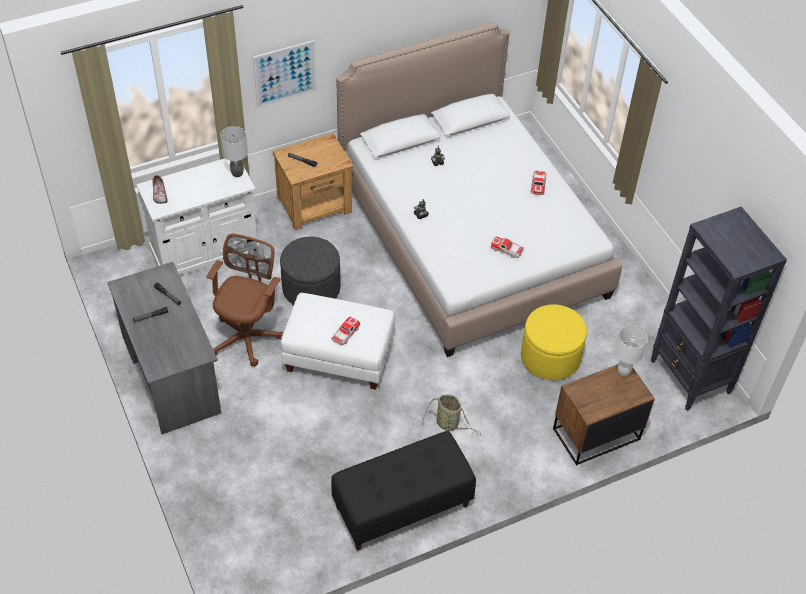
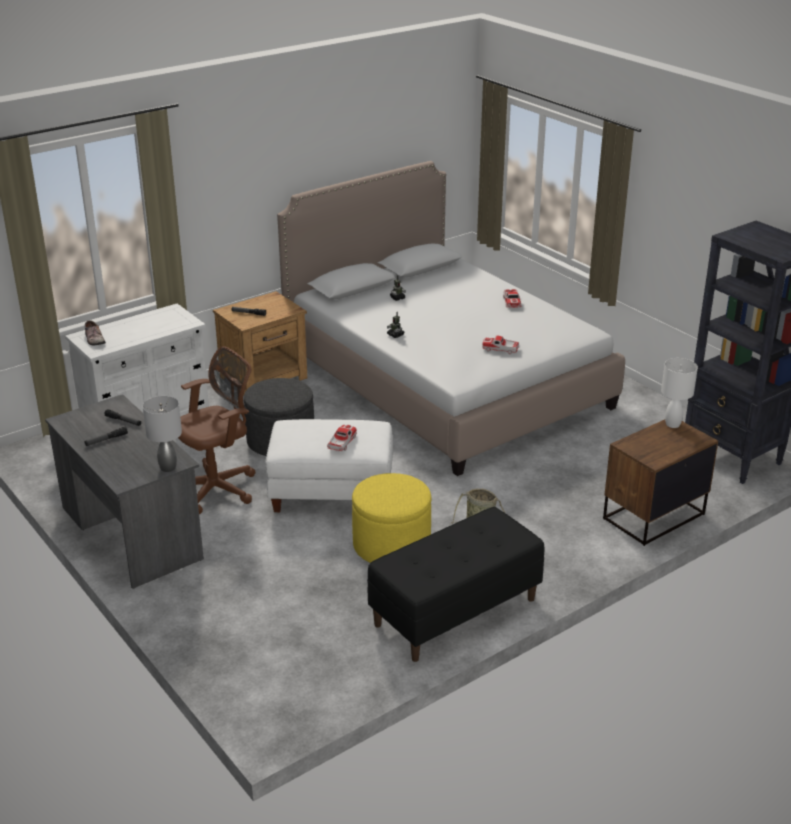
camera: 10 degrees left, 20 degrees down
(237, 174) = (181, 316): grey table lamp -> grey table lamp (168, 468)
(247, 335) = (217, 488): brown office chair -> brown office chair turned 45 degrees clockwise
(285, 73) = (222, 207): picture -> none
(550, 357) = (572, 461): yellow ottoman -> yellow ottoman (391, 545)

